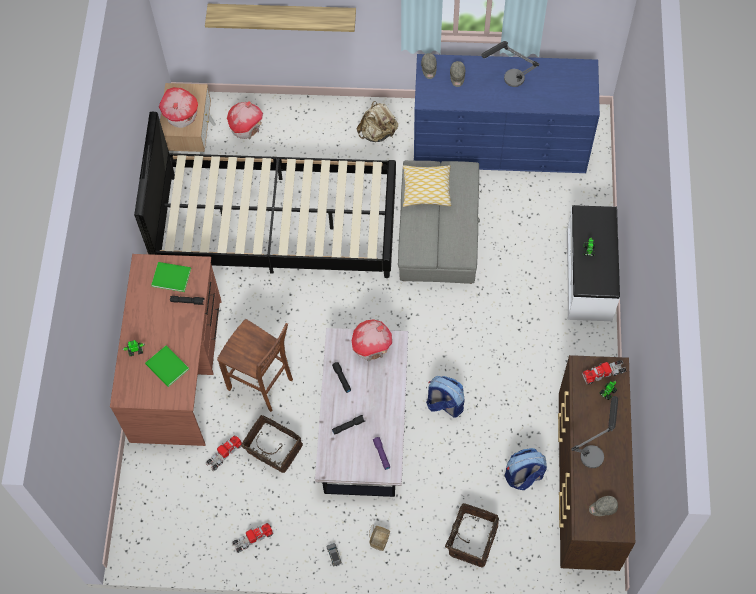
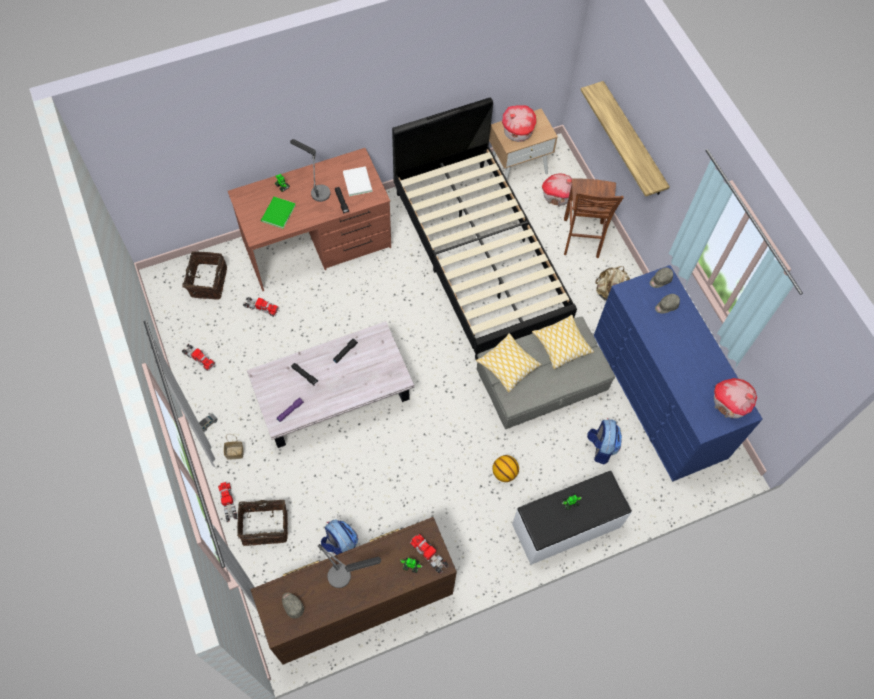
camera: 60 degrees right, 0 degrees up
(170, 276) = (358, 181): green book -> white book
(262, 384) = (332, 308): brown stool -> brown stool (581, 239)
(273, 450) = (280, 340): basket -> basket (207, 282)
(372, 347) = (385, 362): toy house -> toy house (729, 404)
(425, 244) = (508, 366): none -> pillow
(431, 566) = (228, 502): none -> toy truck
(444, 404) = (379, 453): backpack -> backpack (601, 447)
(508, 80) = (689, 349): table lamp -> table lamp (316, 190)
(515, 304) = (504, 472): none -> basketball

